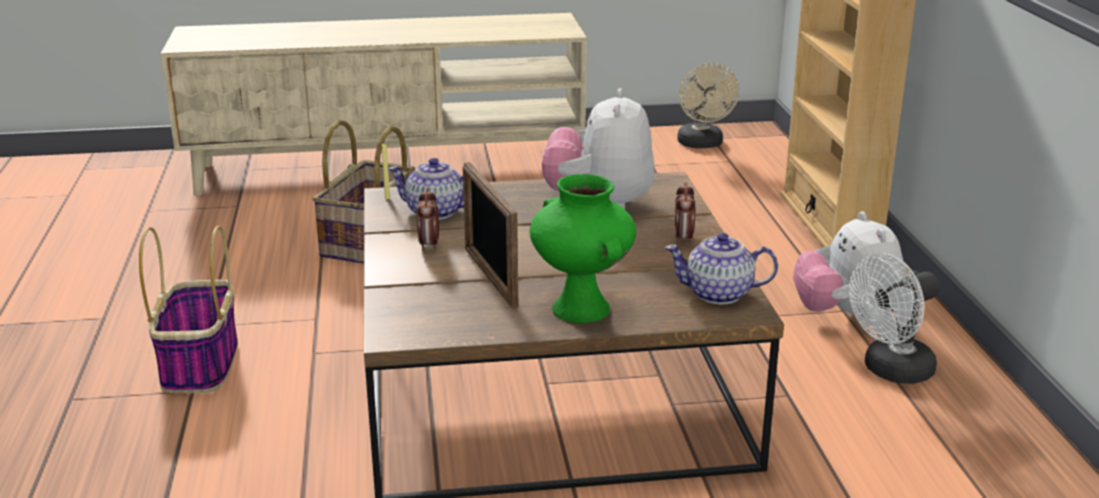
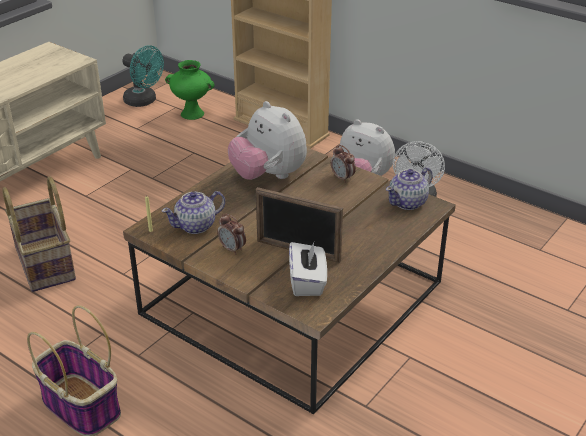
camera: 45 degrees left, 10 degrees up
(442, 307) = (307, 282): none -> white tissue box
(583, 309) = (370, 244): green vase -> green vase (193, 114)
(702, 144) = (144, 101): beige fan -> turquoise fan

